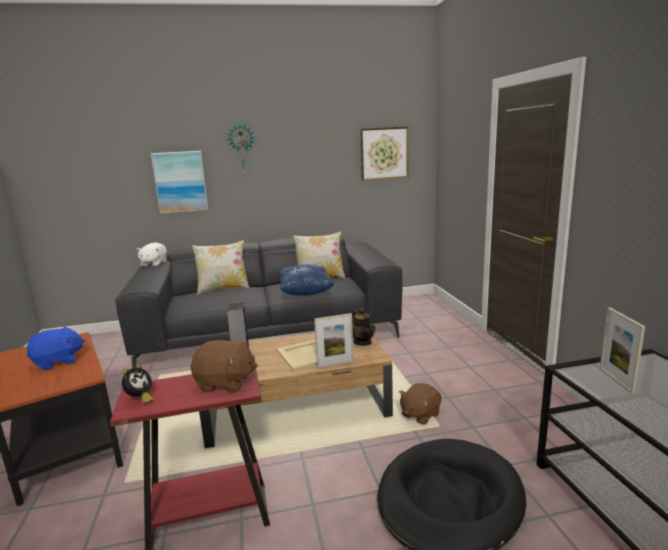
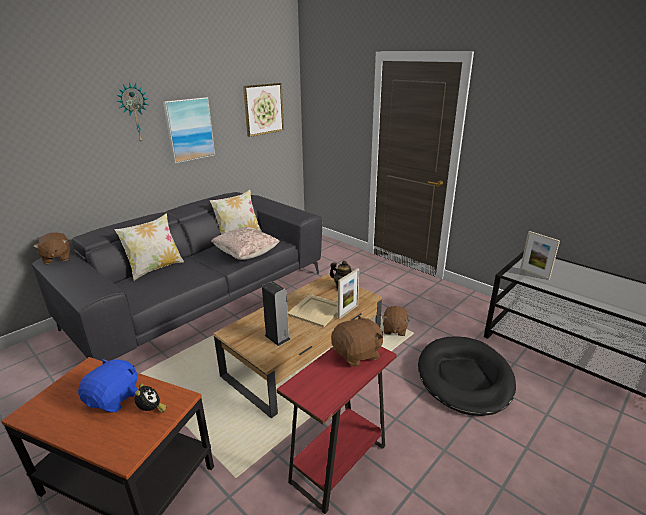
camera: 35 degrees left, 10 degrees up
(140, 399) = (314, 394): alarm clock -> alarm clock (151, 410)
(154, 264) = (57, 258): white plush toy -> brown plush toy
(180, 182) = (67, 156): picture -> picture (189, 129)
(305, 293) = (246, 254): blue pillow -> beige pillow

